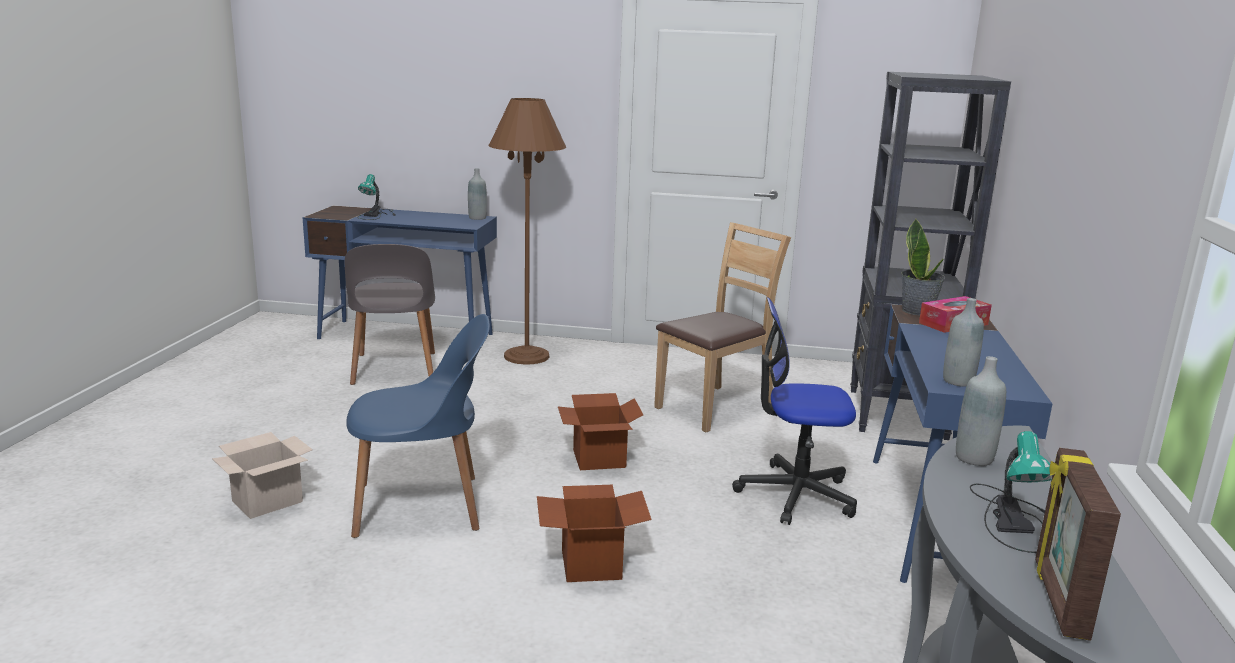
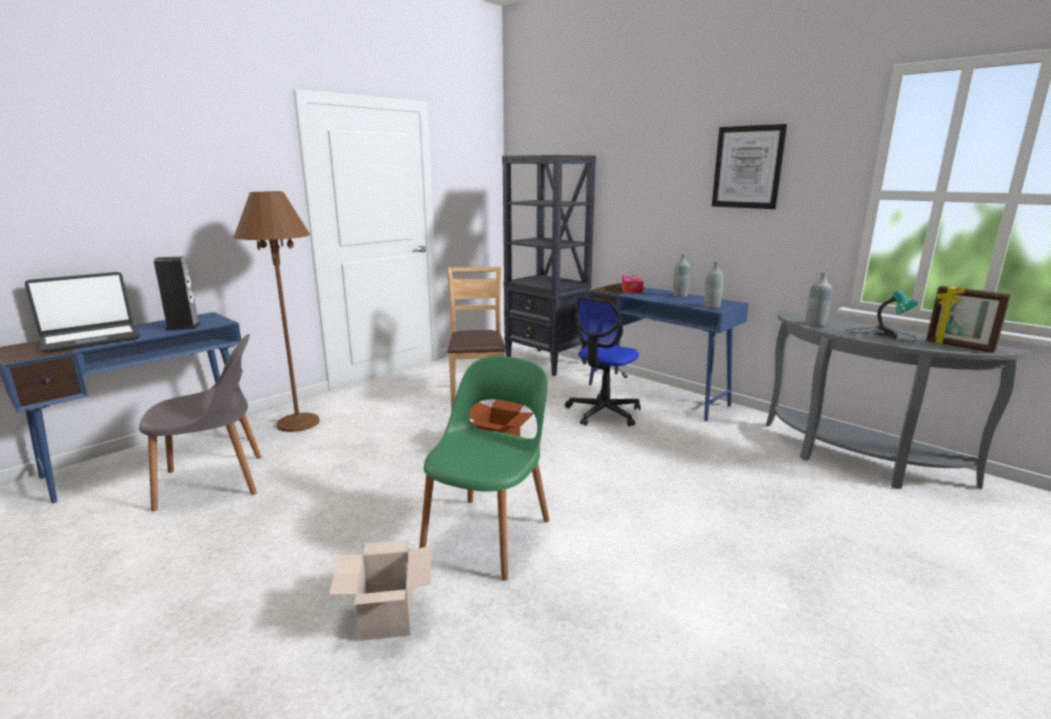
camera: 55 degrees left, 0 degrees up
(377, 214) = (91, 339): table lamp -> laptop
(394, 369) = (215, 481): grey chair -> grey chair turned 45 degrees counterclockwise
(422, 506) = (489, 534): blue chair -> green chair
(440, 222) = (183, 327): none -> speaker
(477, 218) = (203, 316): grey bottle -> grey bottle (680, 295)
(591, 564) = (629, 493): cardboard box -> none
(917, 311) = (605, 289): potted plant -> none
(1107, 130) = (747, 167): none -> picture

